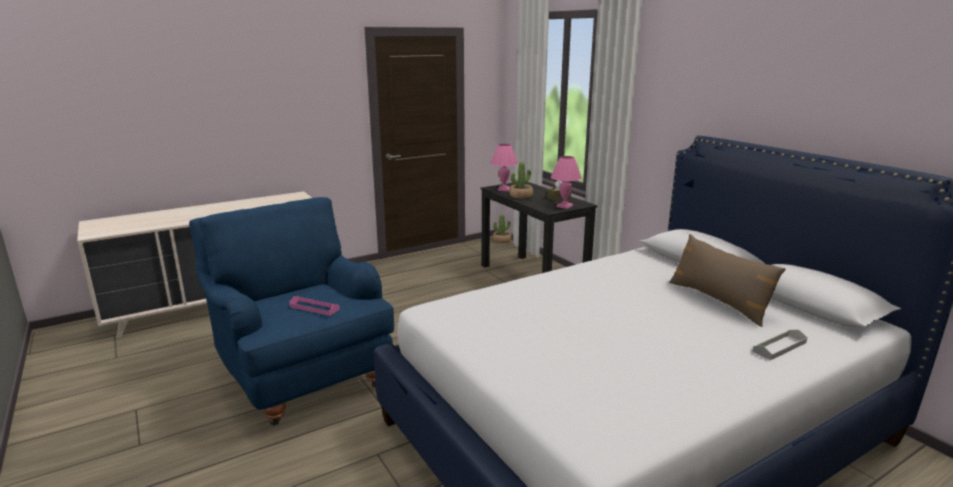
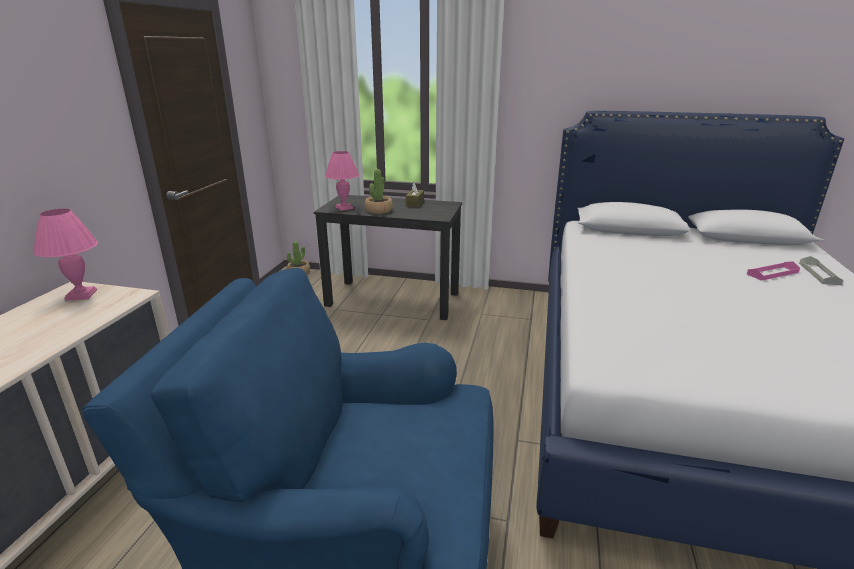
camera: 45 degrees left, 5 degrees up
(314, 308) = (430, 443): pink tray -> pink tray (772, 273)
(564, 206) = (441, 210): pink table lamp -> pink table lamp (81, 295)
(718, 301) = (716, 254): brown pillow -> none

